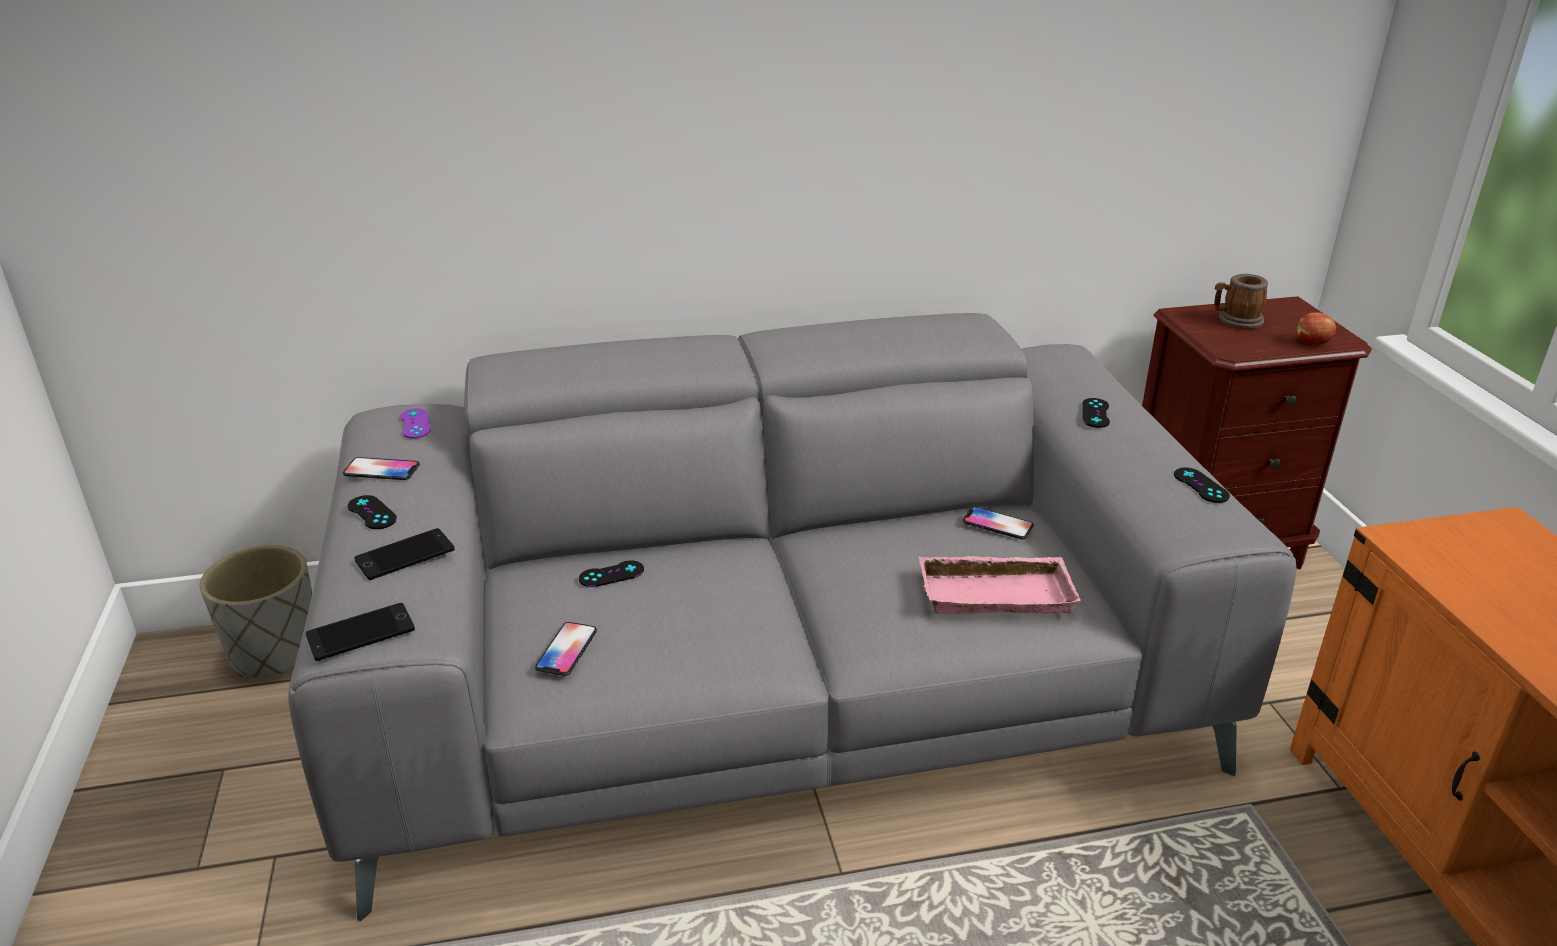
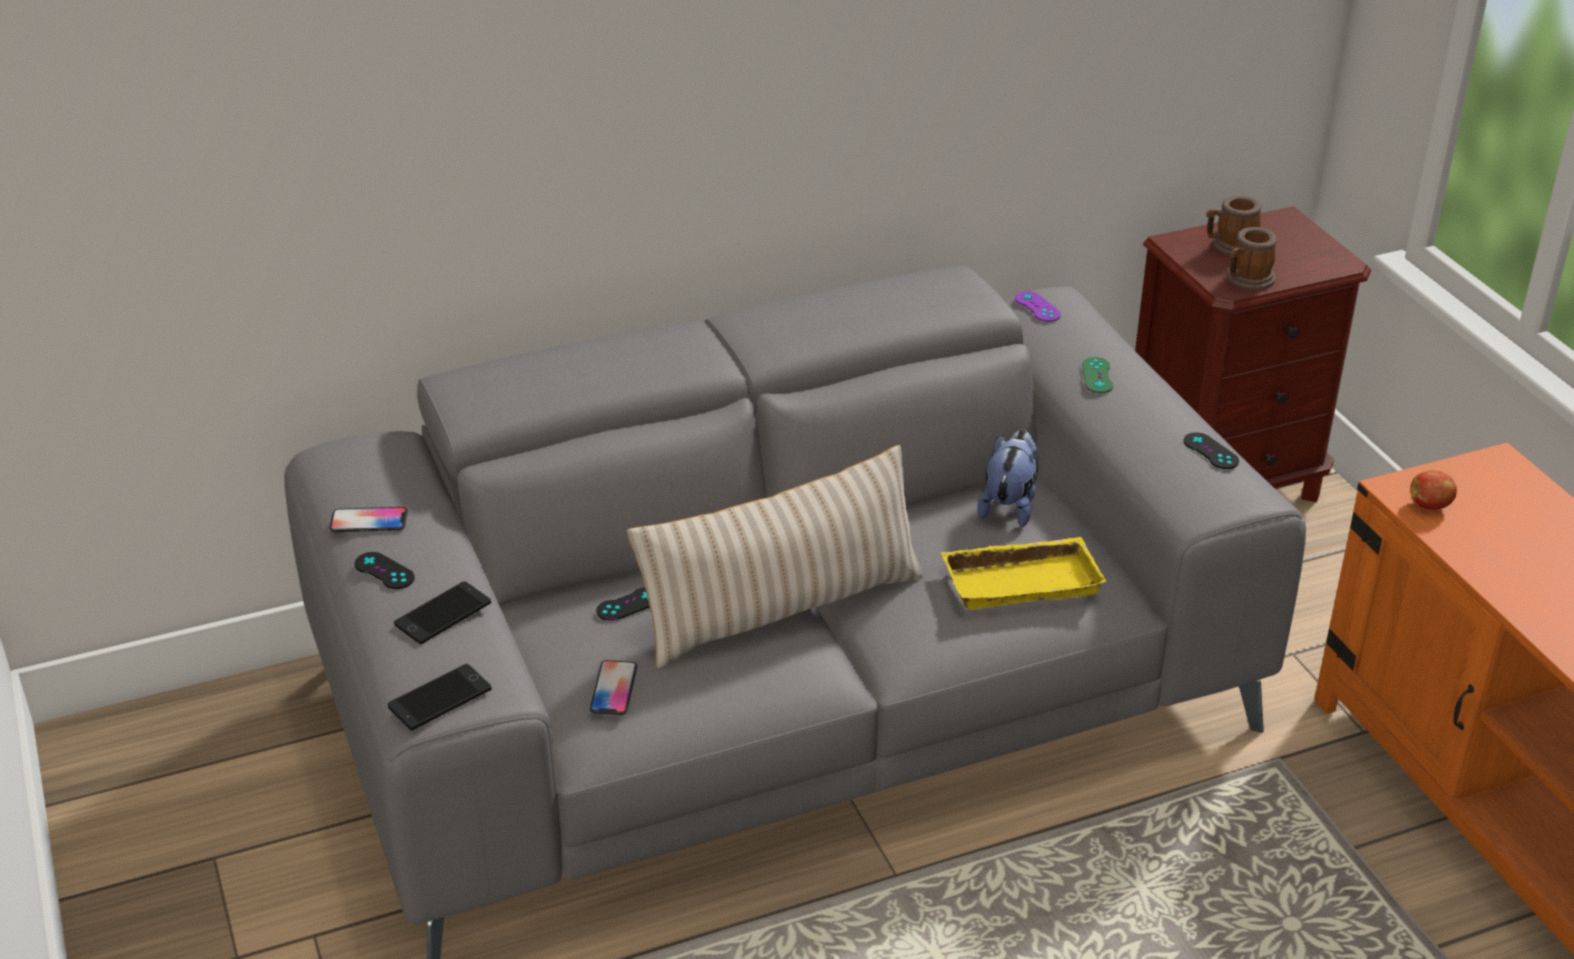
camera: 10 degrees left, 5 degrees up
(277, 652) = (212, 726): grey planter -> none
(415, 424) = (377, 461): purple game controller -> purple game controller (1037, 307)
(754, 593) = (782, 609): none -> beige pillow
(997, 524) = (1009, 505): phone -> plush toy
(997, 592) = (1022, 579): pink tray -> yellow tray
(1095, 413) = (1097, 375): black game controller -> green game controller
(1249, 347) = (1246, 280): none -> mug
(1312, 343) = (1311, 269): apple -> apple (1430, 505)

